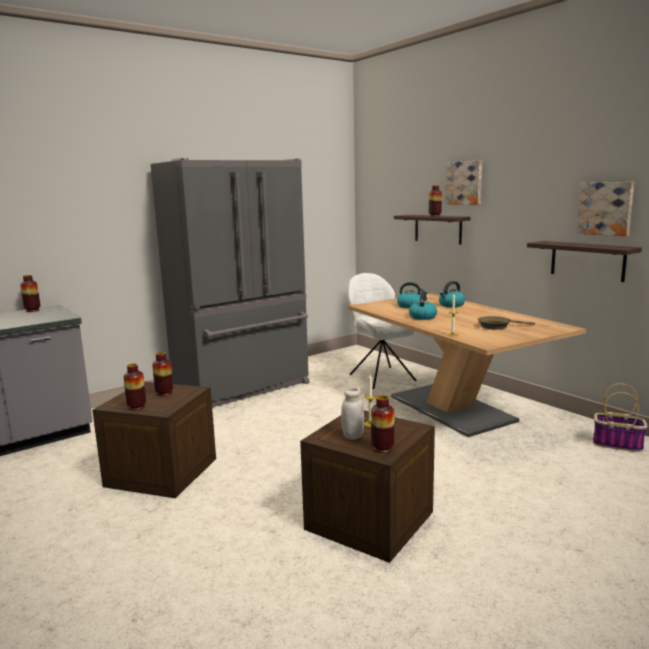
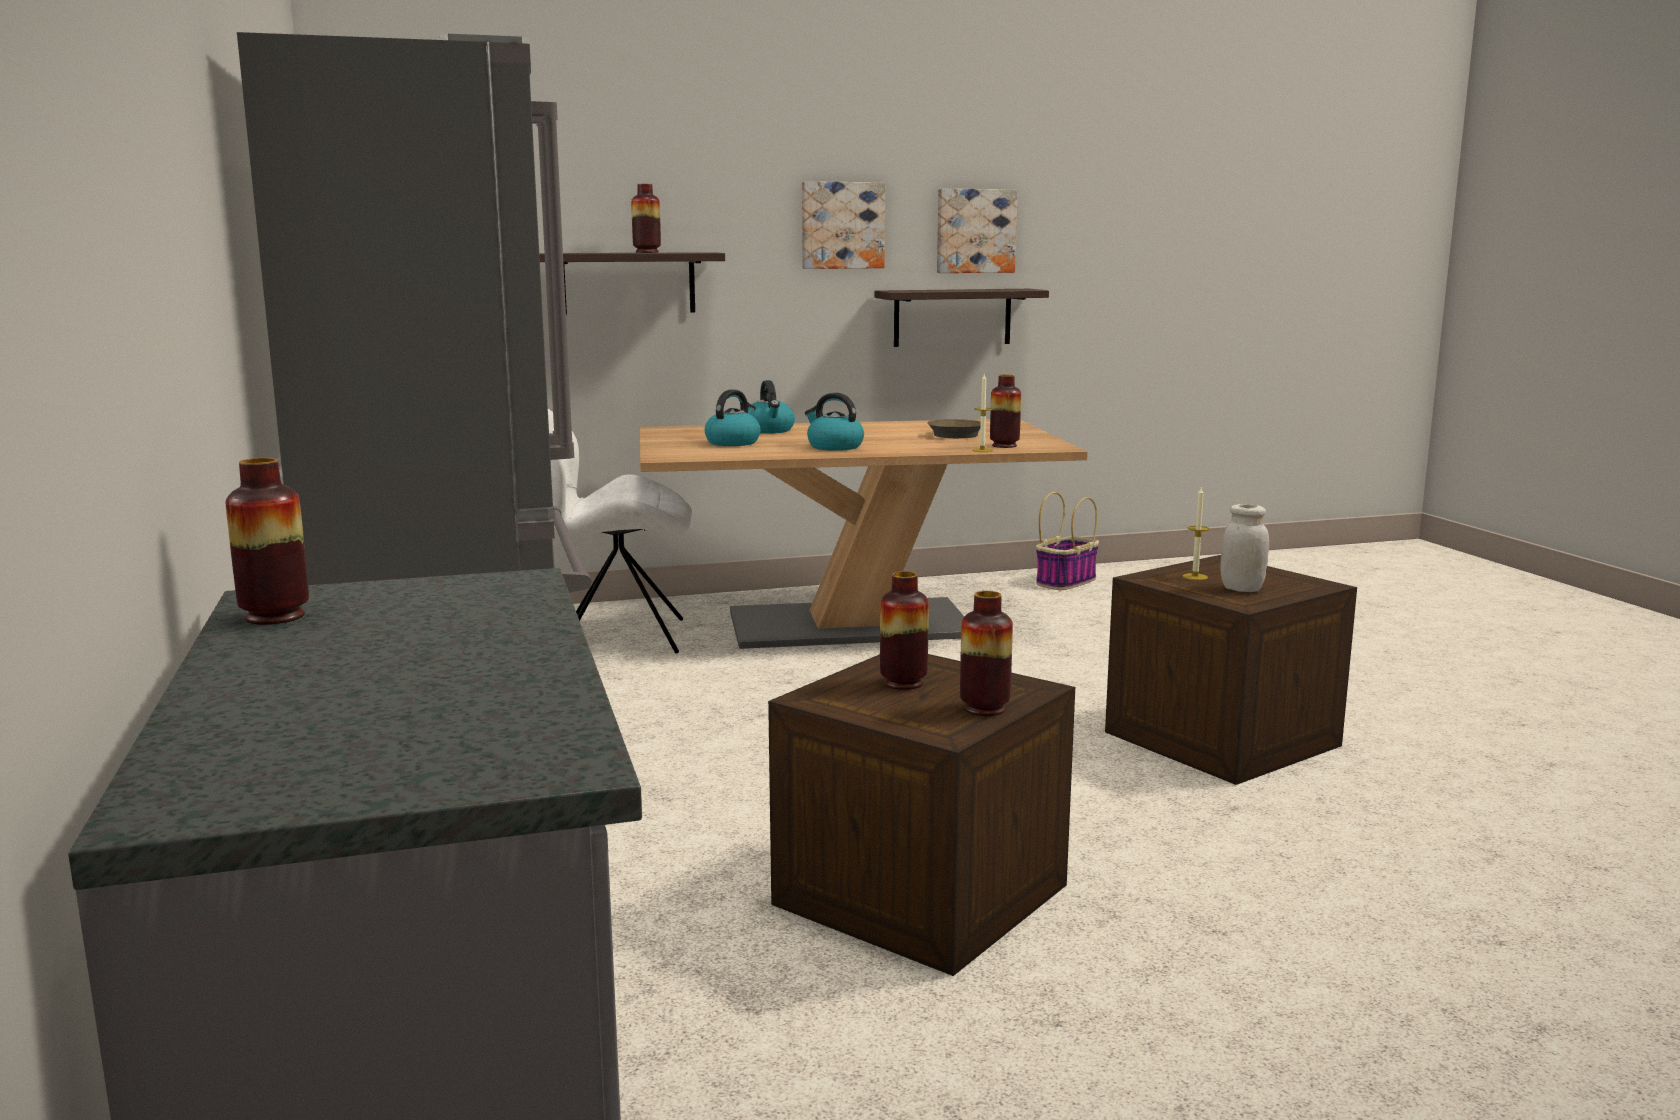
camera: 70 degrees left, 0 degrees up
(382, 448) = (1297, 582): vase -> vase (1004, 446)
(464, 183) = (695, 182): picture -> picture (842, 225)

